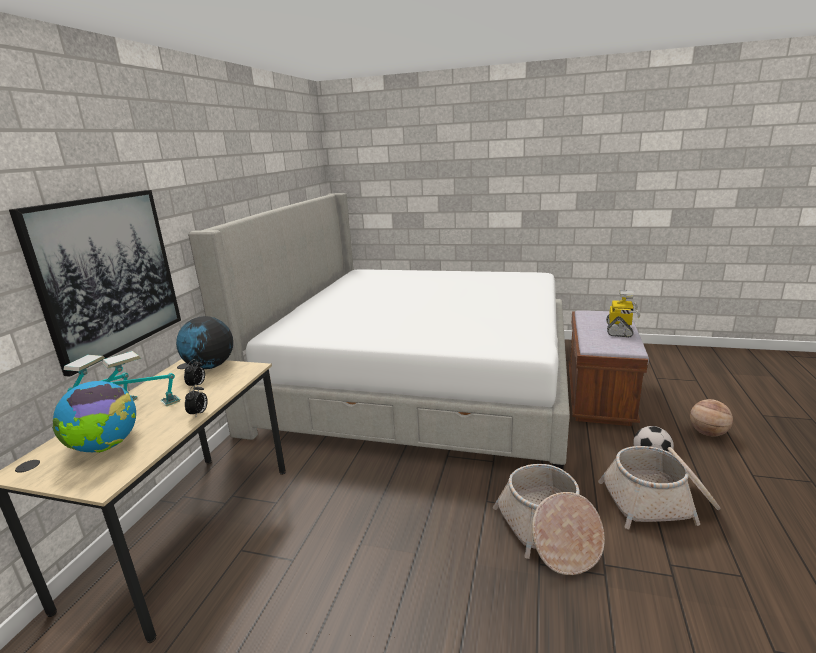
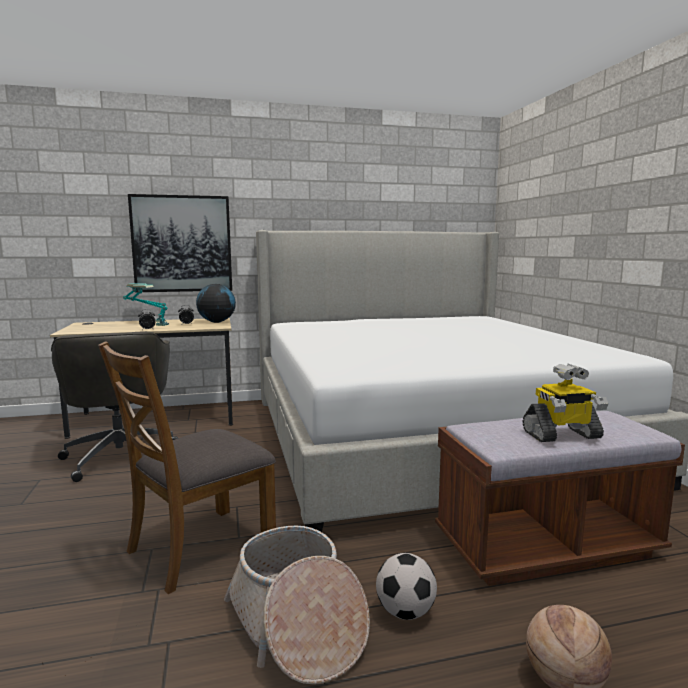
camera: 60 degrees right, 10 degrees down
(105, 447) = (105, 326): globe -> none
(290, 576) = (120, 455): none -> grey office chair
(547, 533) = (199, 547): basket -> brown chair

